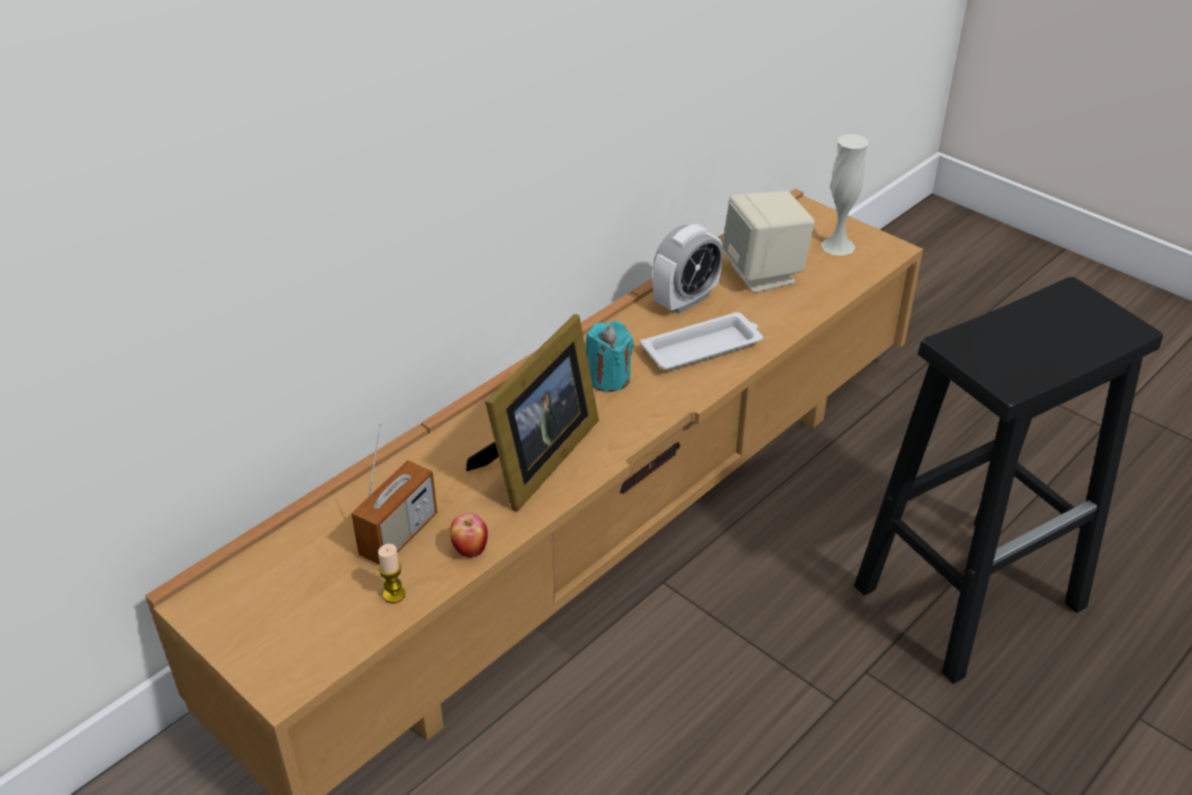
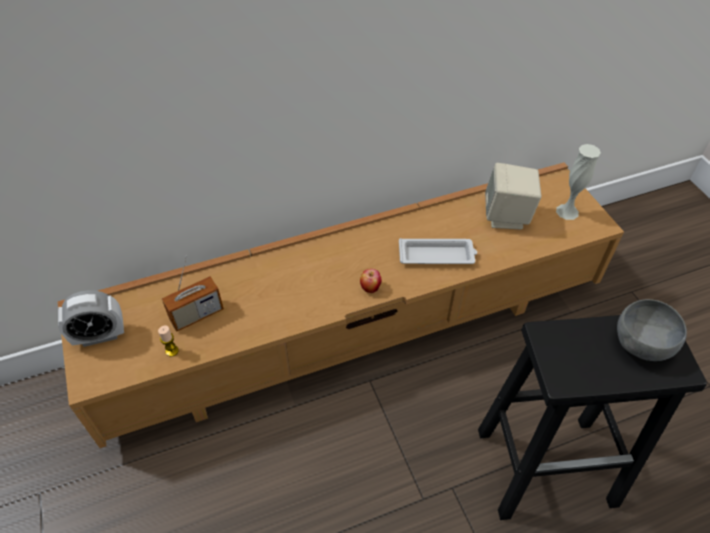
camera: 25 degrees right, 10 degrees up
(470, 550) = (226, 339): apple -> apple (370, 288)
(537, 460) = (296, 295): picture frame -> none
(608, 378) = (369, 256): turquoise candle -> none
(686, 300) = (447, 219): alarm clock -> alarm clock (100, 336)
(1068, 319) = (641, 345): none -> grey bowl

